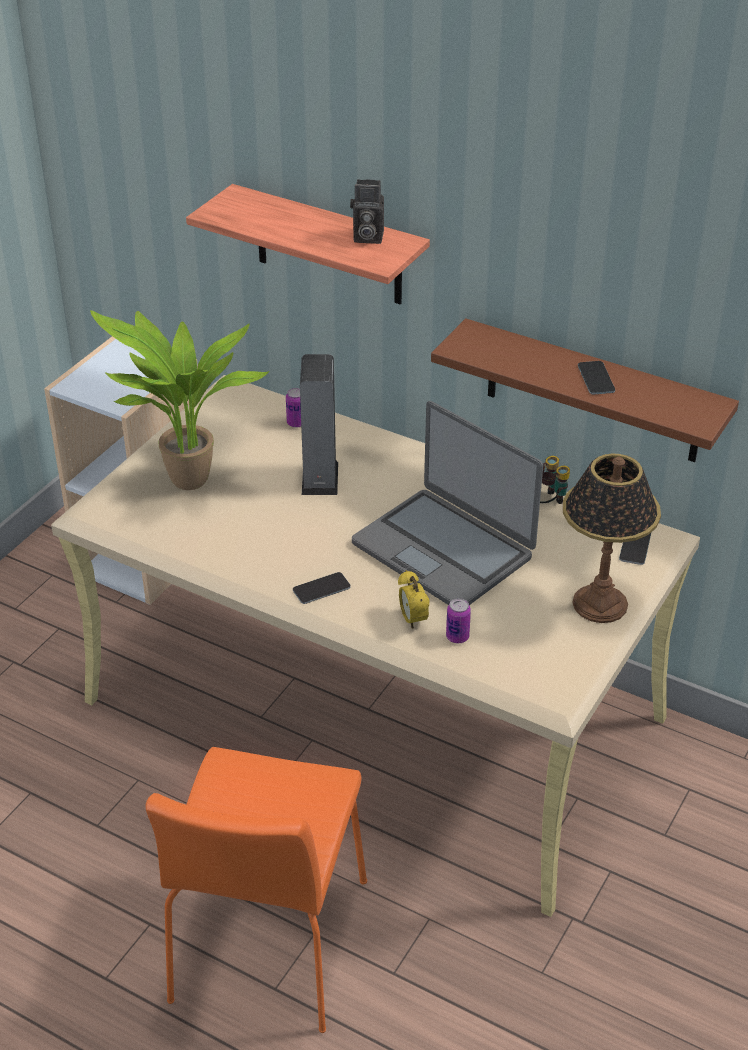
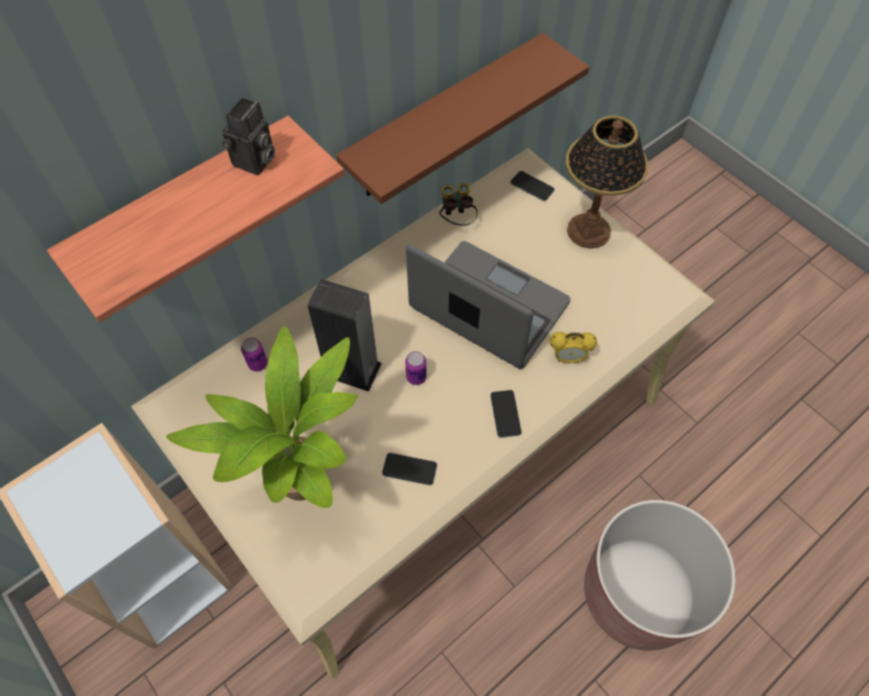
camera: 70 degrees left, 20 degrees up
(267, 947) = (637, 594): orange chair -> brown planter
(444, 549) = (488, 307): laptop -> laptop turned 120 degrees counterclockwise
(457, 637) = (597, 334): can -> can (416, 377)
(596, 378) = (476, 100): phone -> phone (409, 469)

